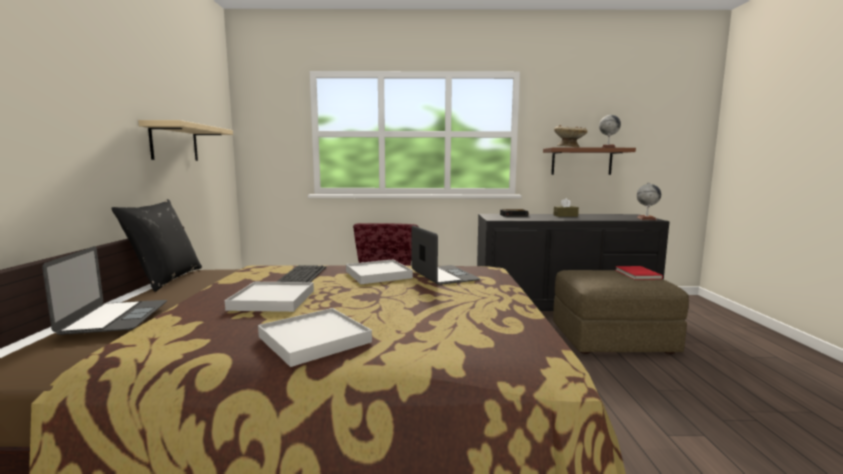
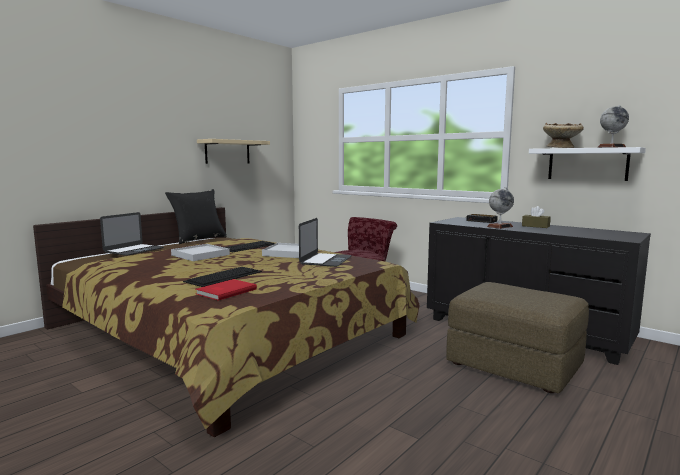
camera: 40 degrees right, 0 degrees up
(314, 339) = (166, 273): white tray -> none
(411, 321) = (224, 276): none -> keyboard
(581, 161) = (587, 164): brown shelf -> white shelf
(637, 274) = (548, 297): red book -> red book (225, 291)
(646, 219) = (620, 238): globe -> globe (500, 226)

